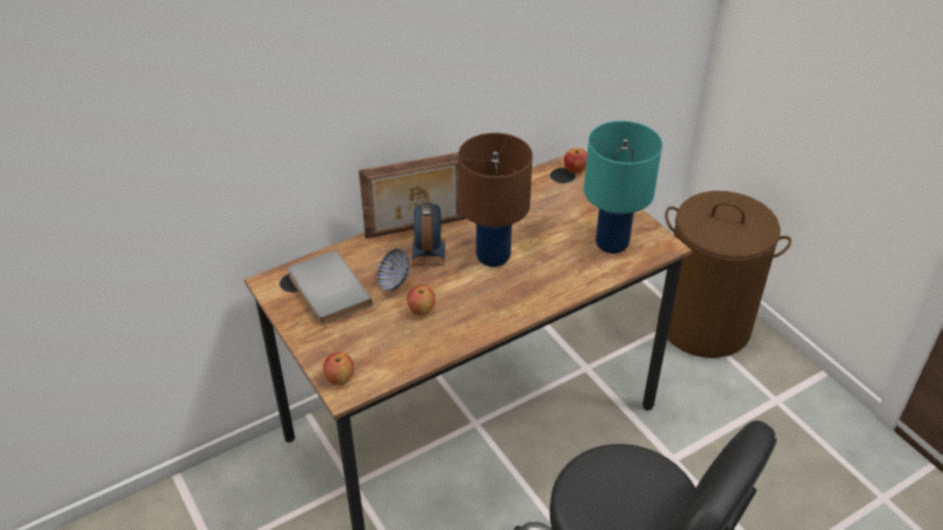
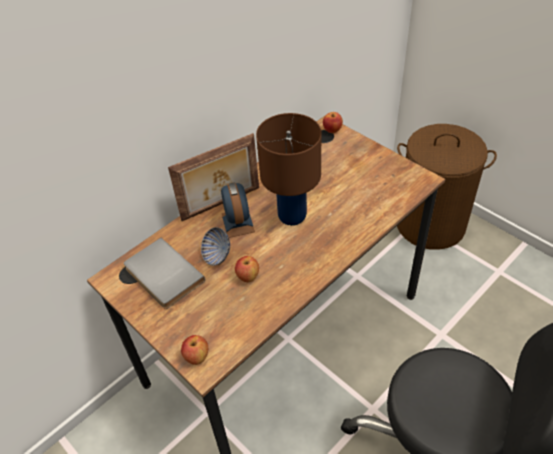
camera: 10 degrees left, 5 degrees up
(611, 245) = (382, 187): turquoise table lamp -> none

